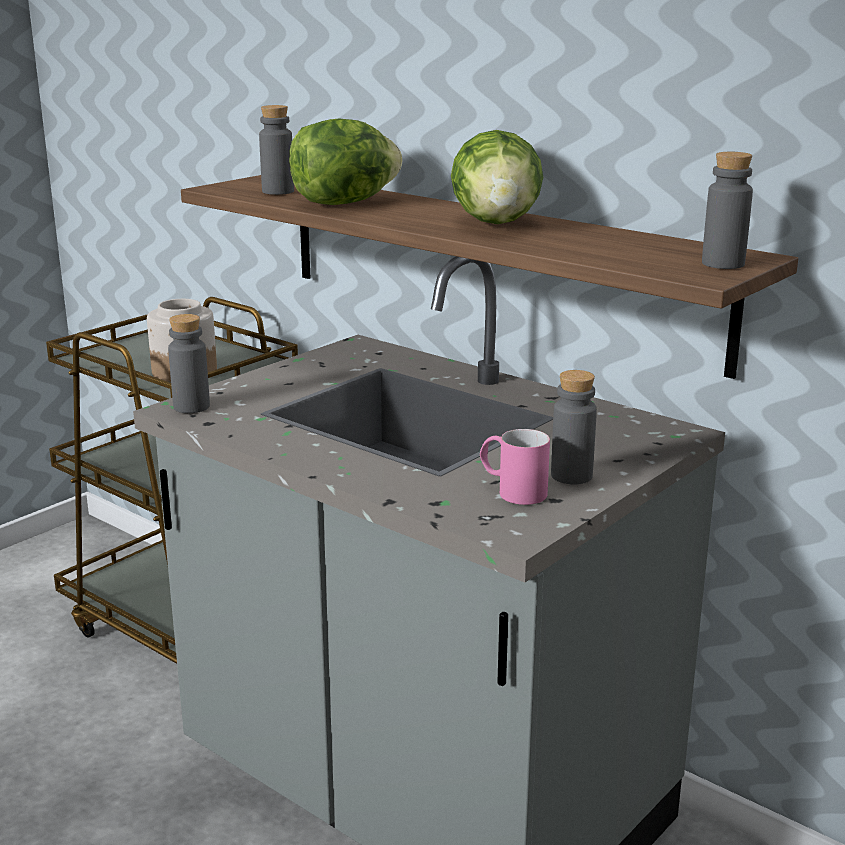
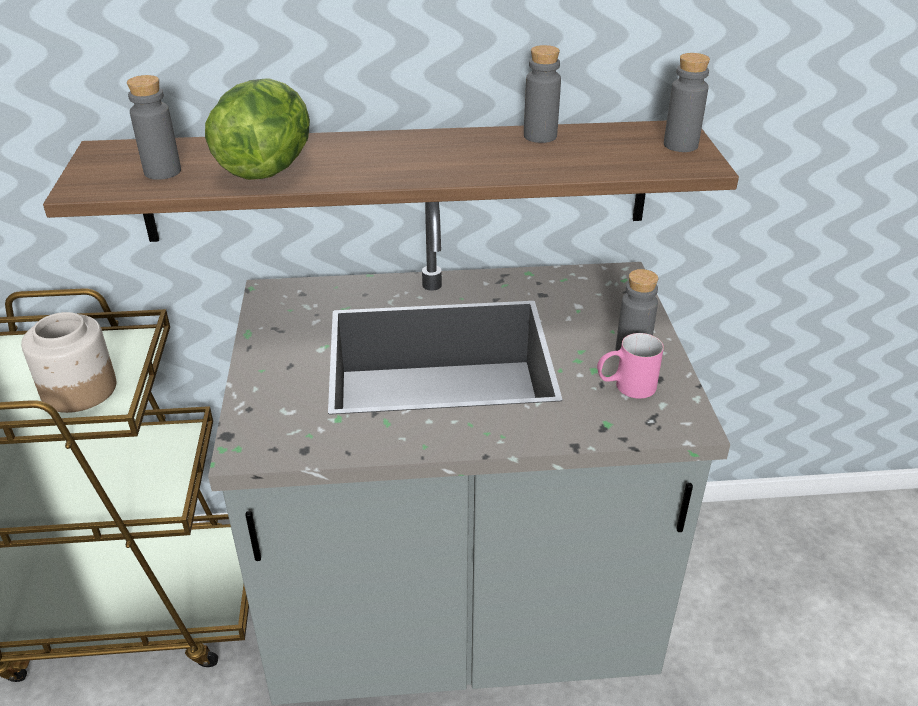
camera: 45 degrees left, 15 degrees up
(191, 407) = (256, 440): grey bottle -> grey bottle (540, 136)
(496, 223) = (448, 151): lettuce -> none

